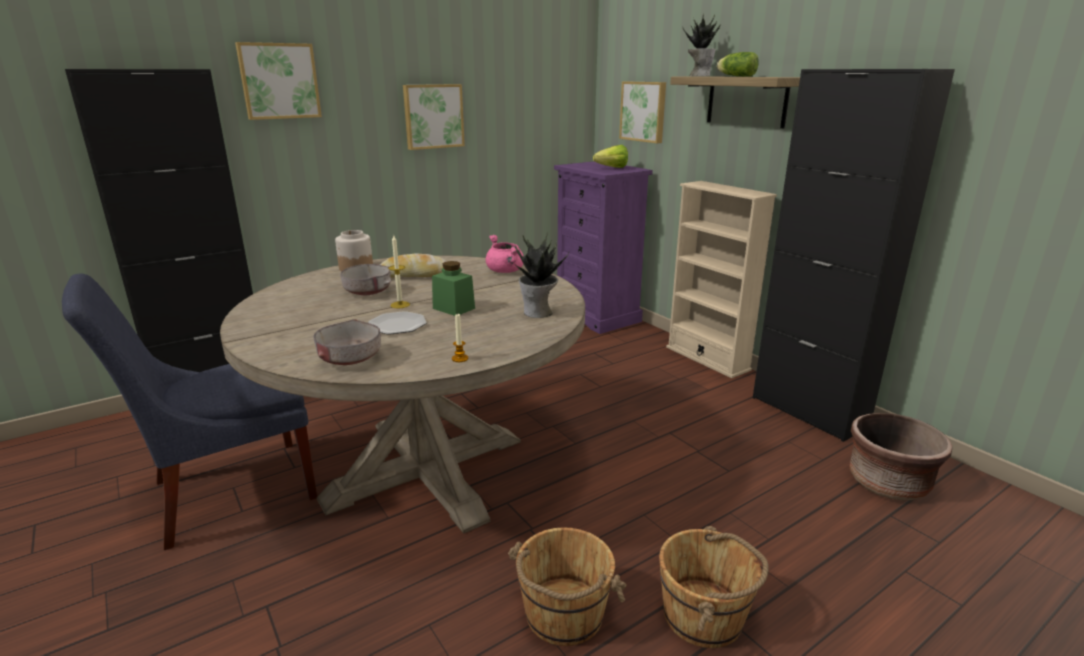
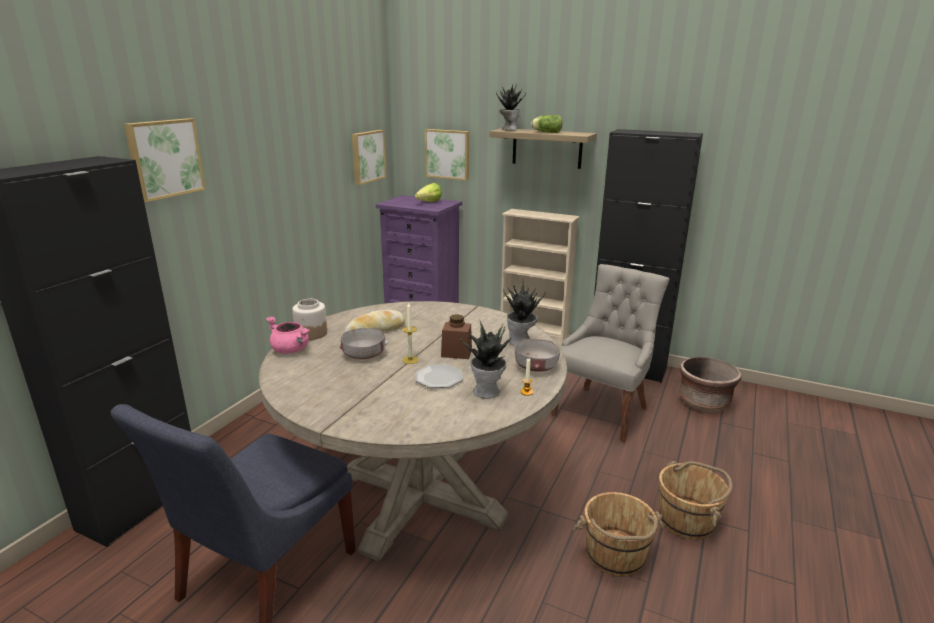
camera: 30 degrees left, 0 degrees up
(350, 359) = (452, 416): grey bowl -> grey bowl (536, 367)
(421, 348) = (487, 391): none -> potted plant
(433, 116) = (287, 174): picture -> picture (367, 156)
(453, 308) = (456, 353): green jar -> brown jar
(506, 271) = (442, 311): pink cooking pot -> pink cooking pot (291, 350)
(721, 451) = (602, 411): none -> grey chair

